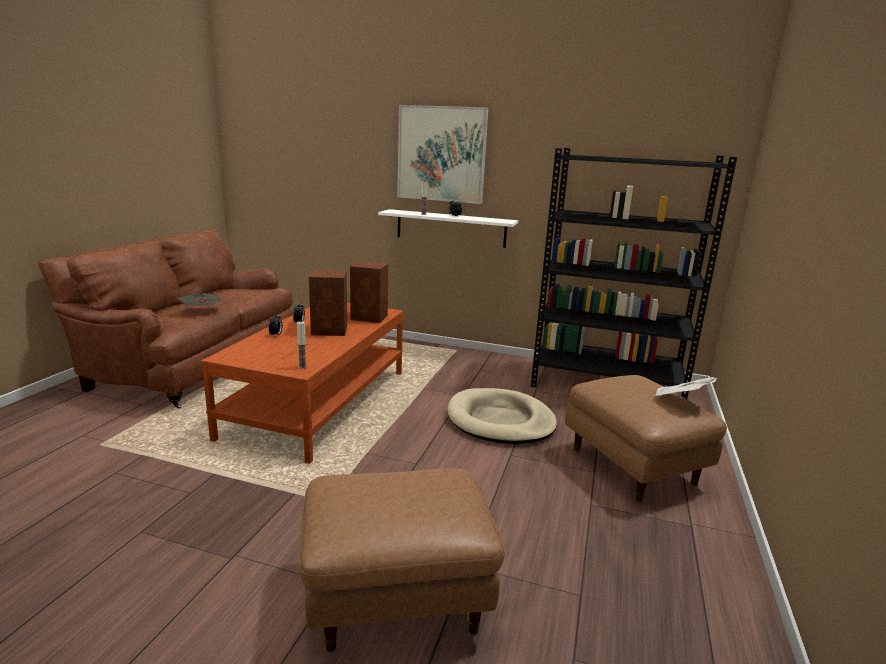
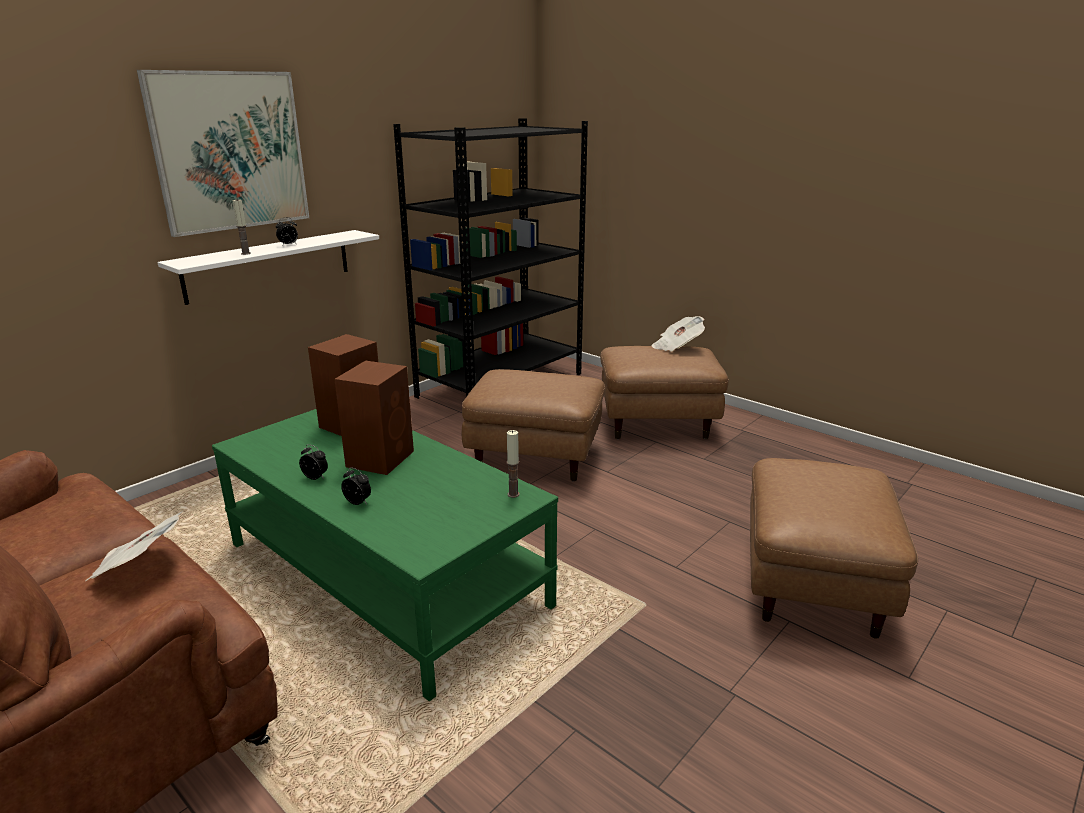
camera: 65 degrees left, 5 degrees up
(319, 402) = (384, 574): brown coffee table -> green coffee table
(500, 421) = (536, 458): beige dog bed -> brown ottoman

